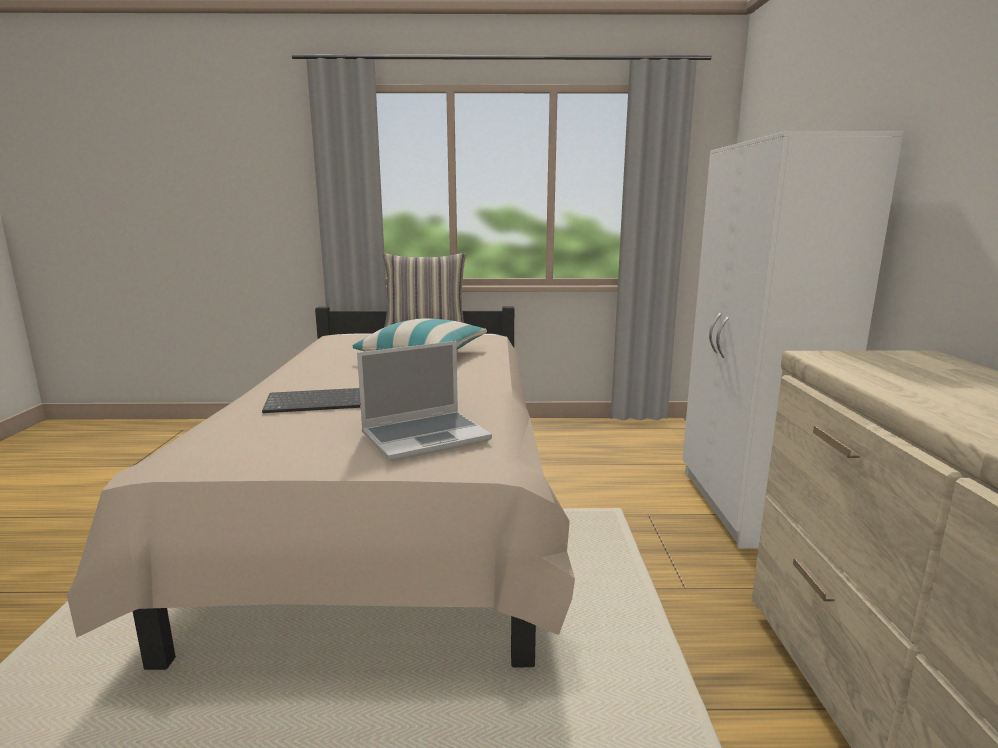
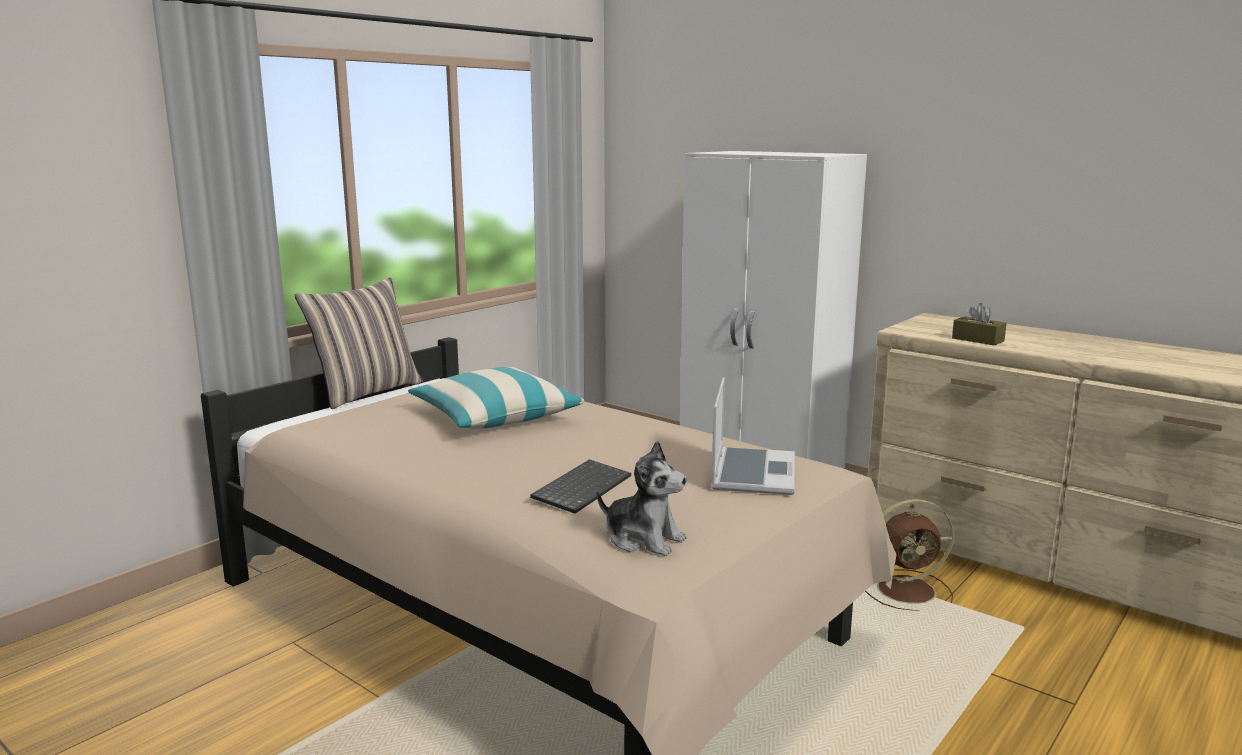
camera: 50 degrees left, 0 degrees up
(232, 442) = (644, 539): none -> plush toy
(688, 672) = (908, 590): none -> brown fan
(888, 383) = (977, 340): none -> brown tissue box

